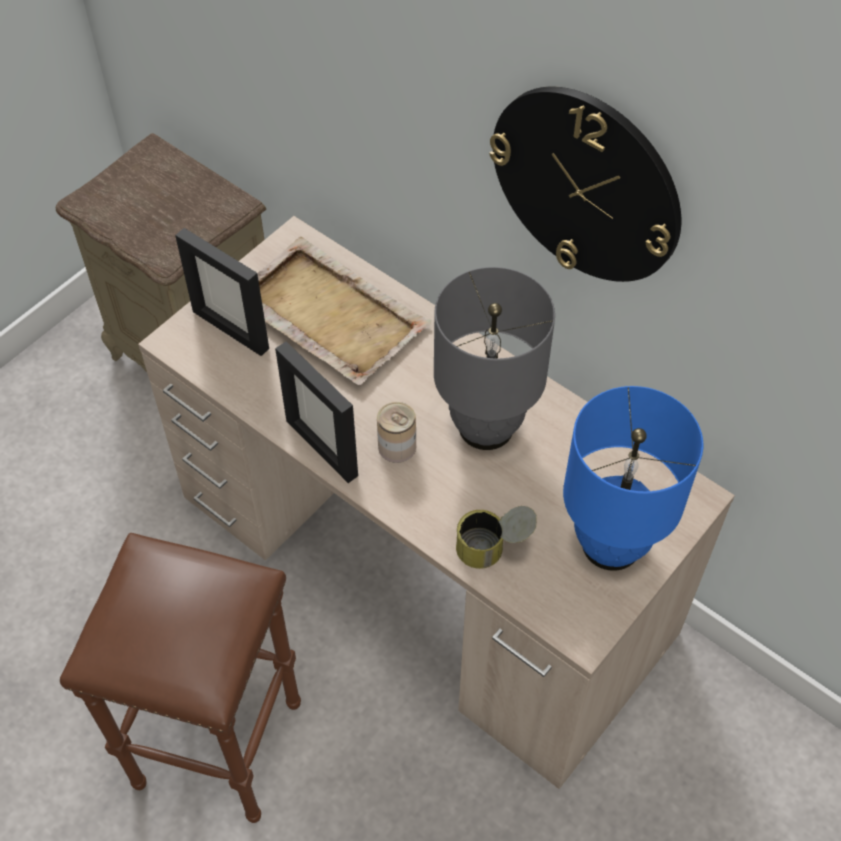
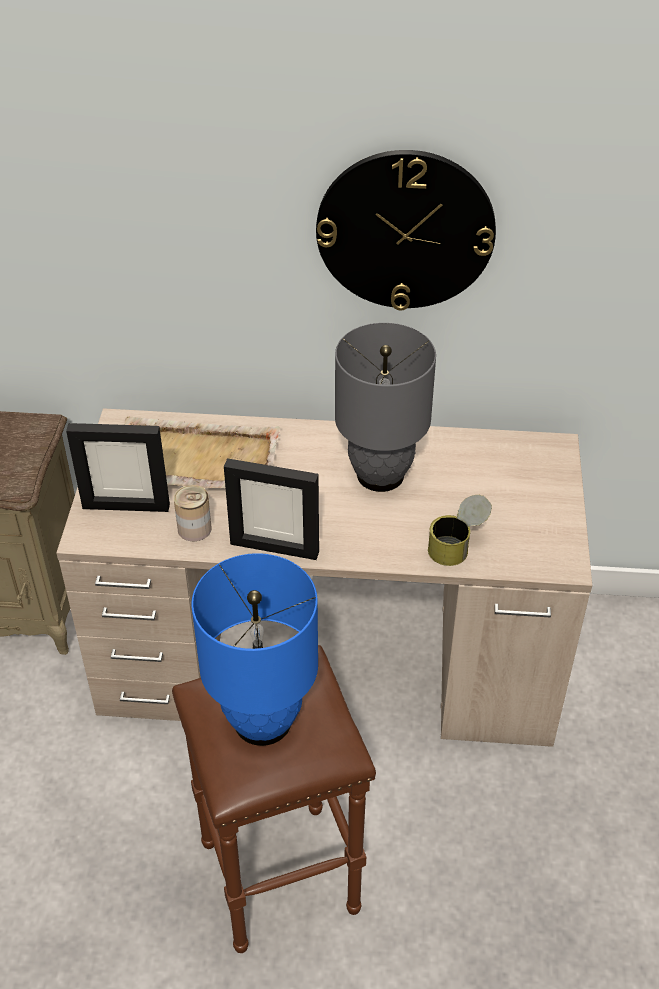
camera: 35 degrees left, 10 degrees down
(397, 446) = (329, 518): can -> can (194, 528)
(611, 545) = (531, 502): blue table lamp -> blue table lamp (263, 721)

